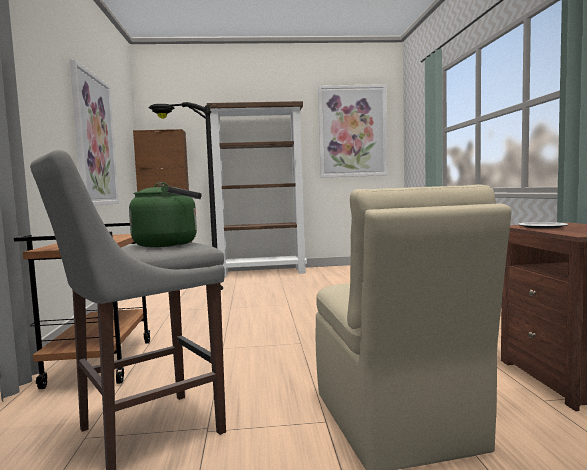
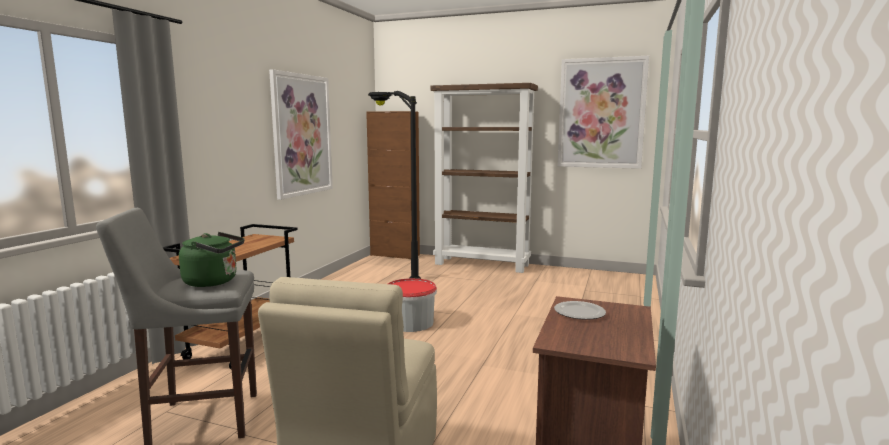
camera: 25 degrees right, 5 degrees up
(261, 316) = (411, 323): none -> bucket

